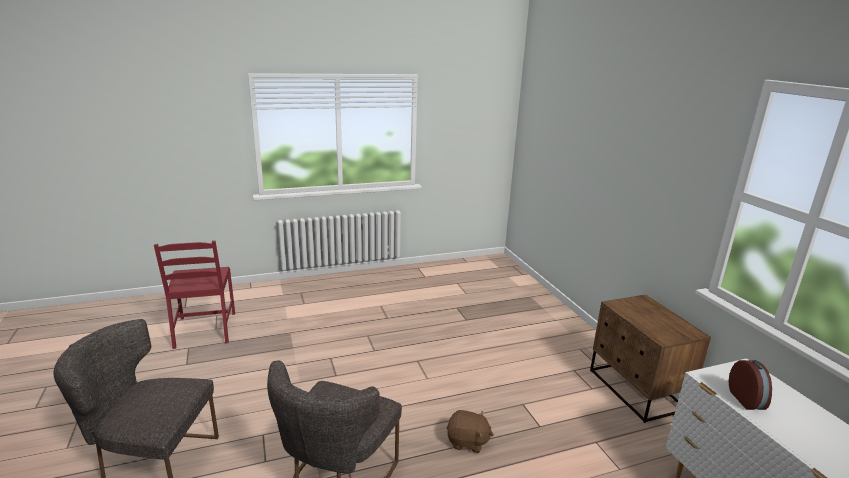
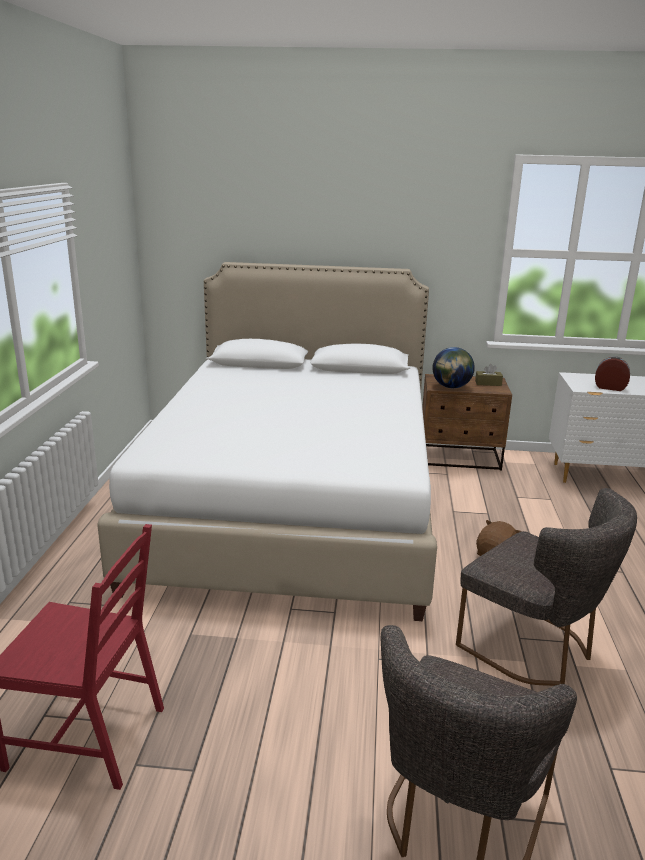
camera: 65 degrees left, 0 degrees up
(455, 327) = (294, 505): none -> white bed
(628, 311) = (451, 387): none -> globe
(673, 329) = (488, 383): none -> brown tissue box

